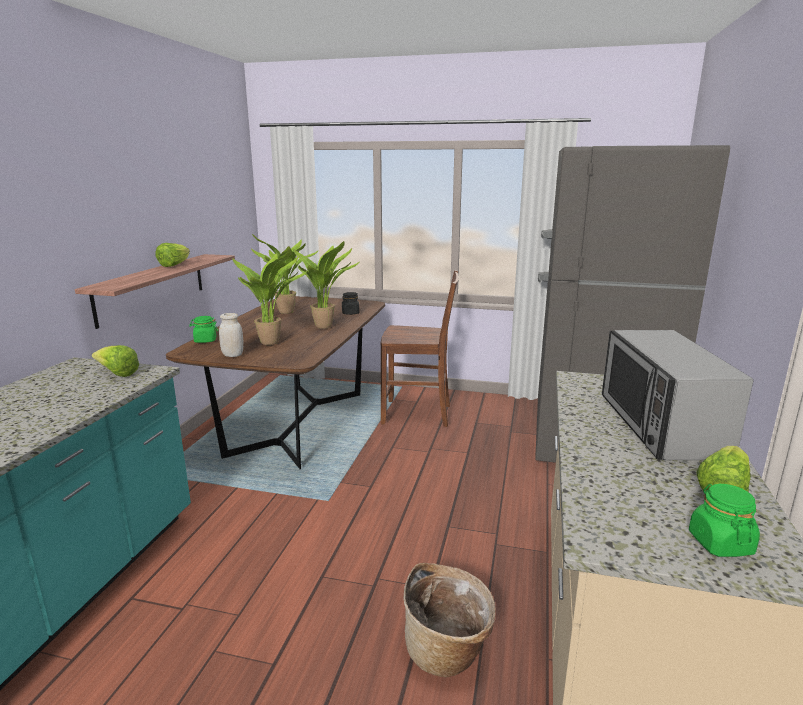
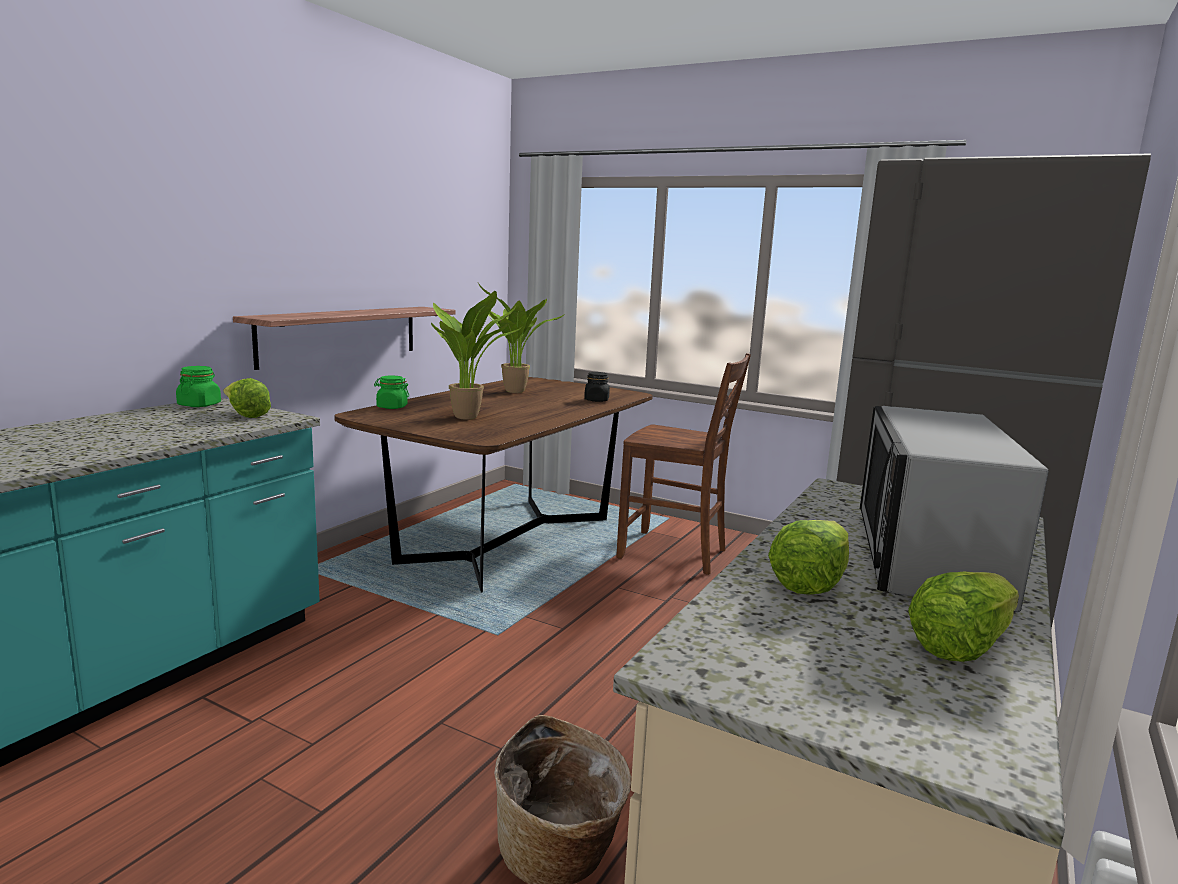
camera: 15 degrees right, 5 degrees down
(174, 265) = (372, 310): lettuce -> lettuce (810, 582)
(233, 355) = (410, 423): white jar -> none
(326, 326) = (552, 409): potted plant -> none
(720, 543) = (892, 705): green jar -> green jar (199, 405)

